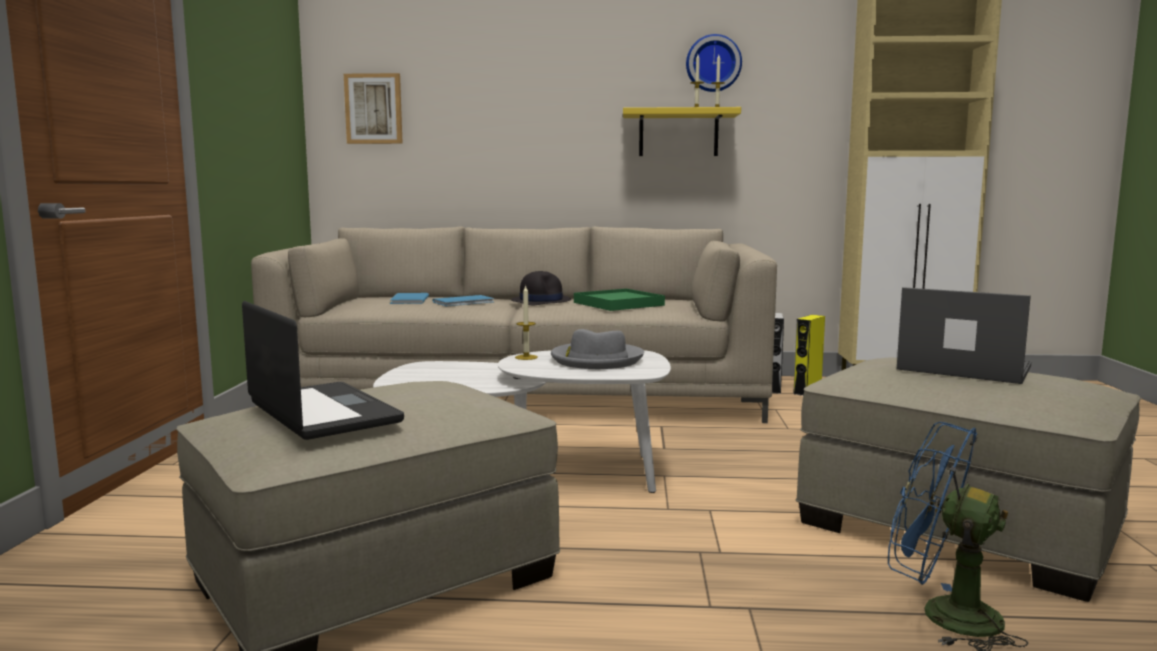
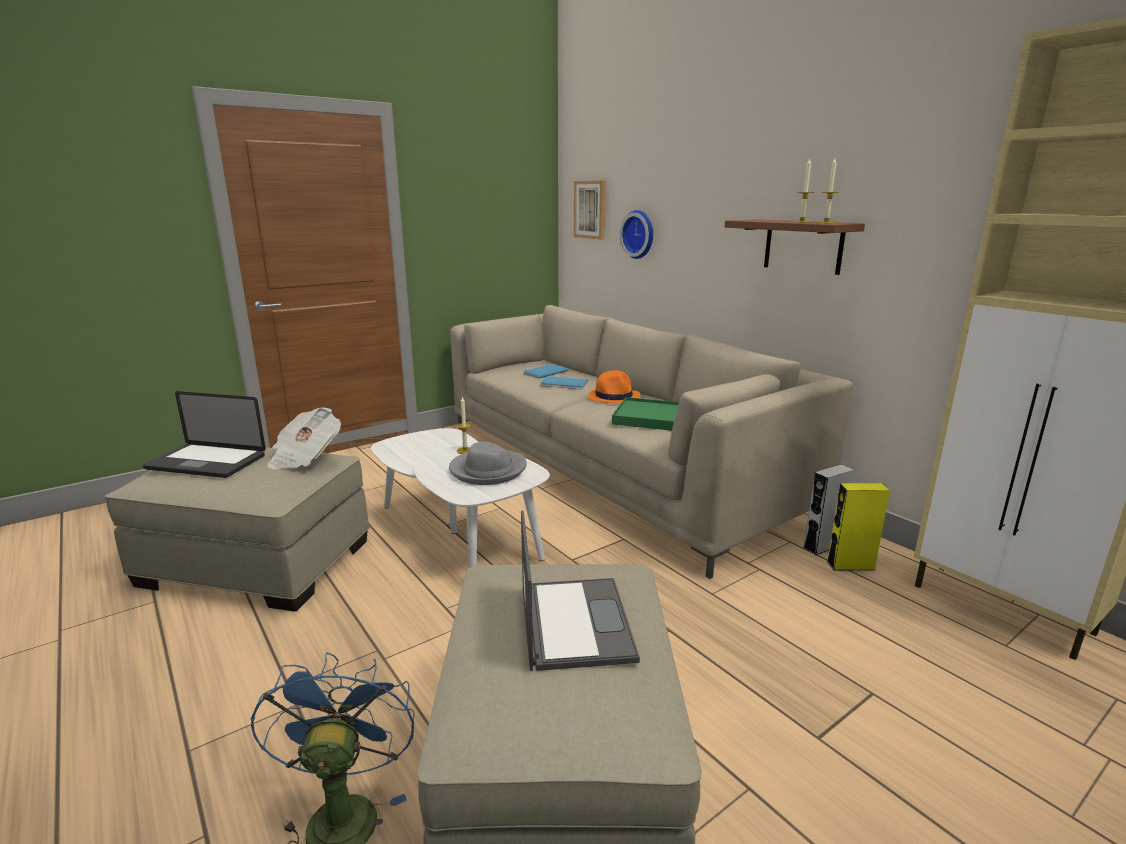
camera: 50 degrees right, 10 degrees up
(323, 413) = (206, 462): laptop -> laptop turned 90 degrees clockwise
(432, 380) = (305, 457): none -> newspaper
(541, 301) = (614, 396): black hat -> orange hat
(678, 133) = (803, 246): yellow shelf -> brown shelf
(713, 63) = (848, 165): wall clock -> wall clock (639, 234)

